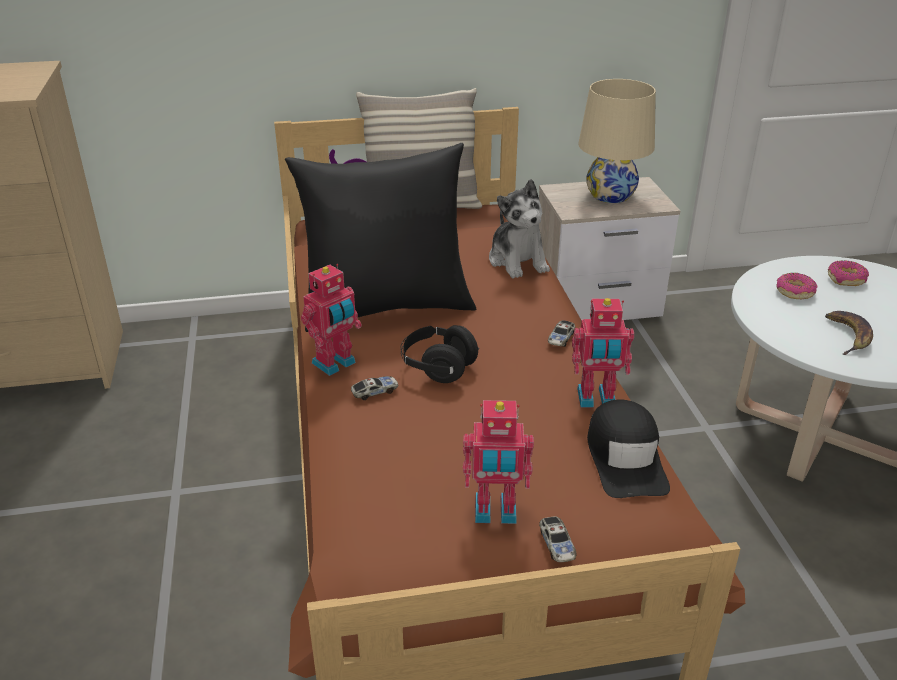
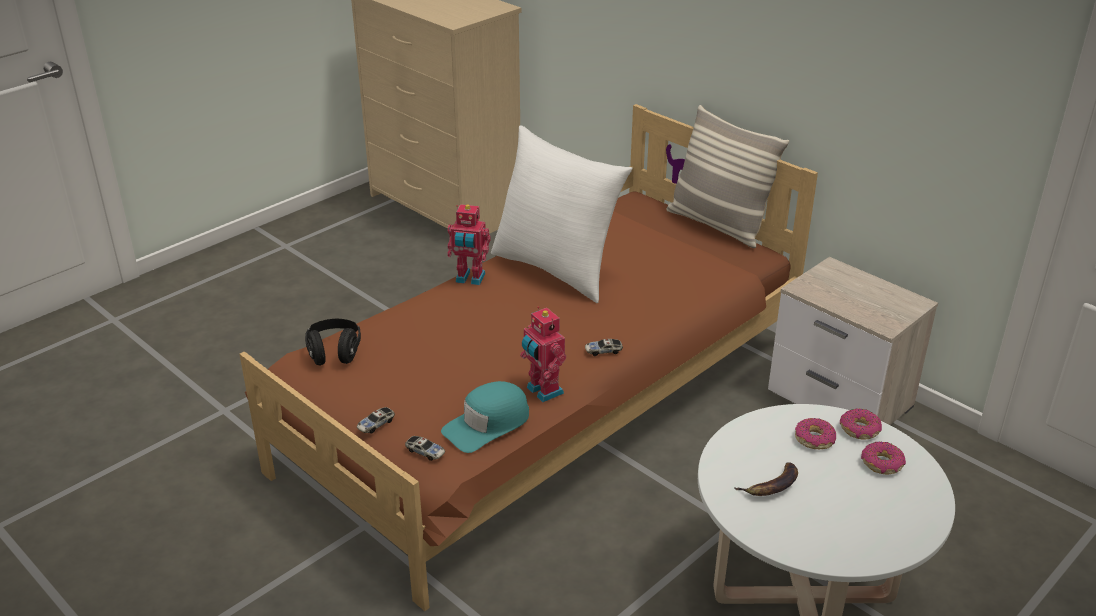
camera: 55 degrees right, 0 degrees up
(375, 392) = (456, 304): toy car -> toy car (425, 452)
(387, 307) = (557, 269): black pillow -> white pillow
(438, 367) = (508, 316): black headphones -> black headphones (334, 353)
(495, 512) = (384, 392): toy robot -> none
(518, 261) = (692, 295): plush toy -> none
(610, 195) = (864, 295): beige table lamp -> none
(625, 459) = (487, 424): black cap -> turquoise cap
(795, 269) = (859, 430): none -> donut

